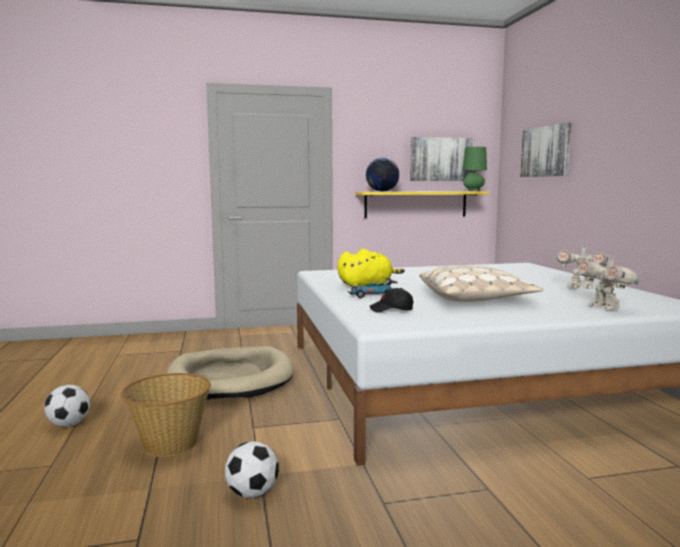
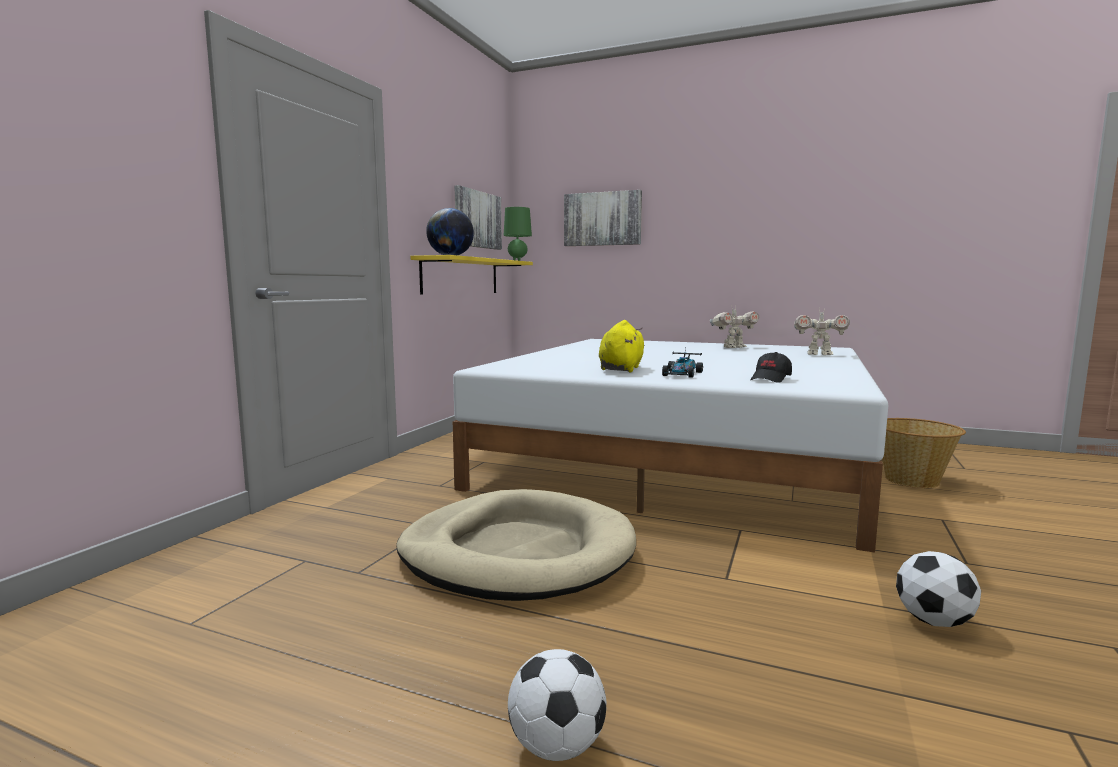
camera: 55 degrees left, 0 degrees up
(170, 444) = (745, 649): basket -> basket (912, 480)
(476, 298) = (742, 362): beige pillow -> none

